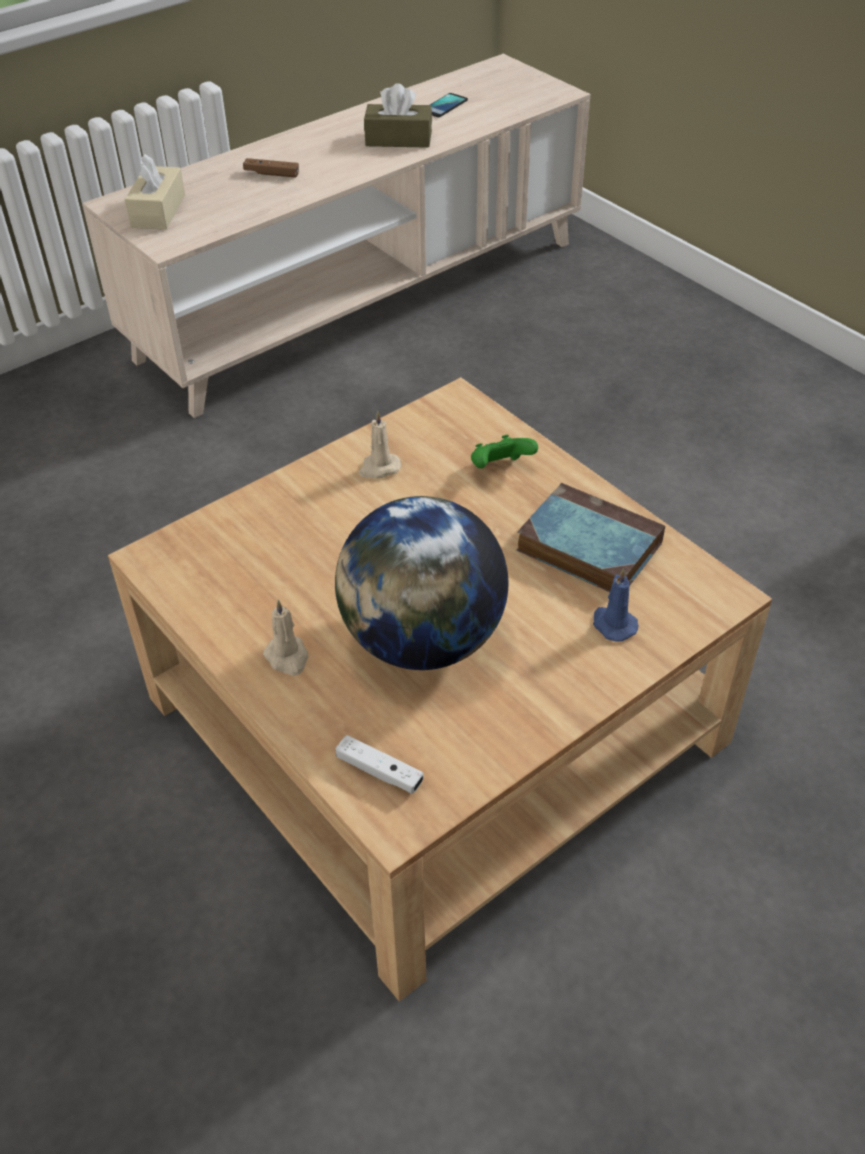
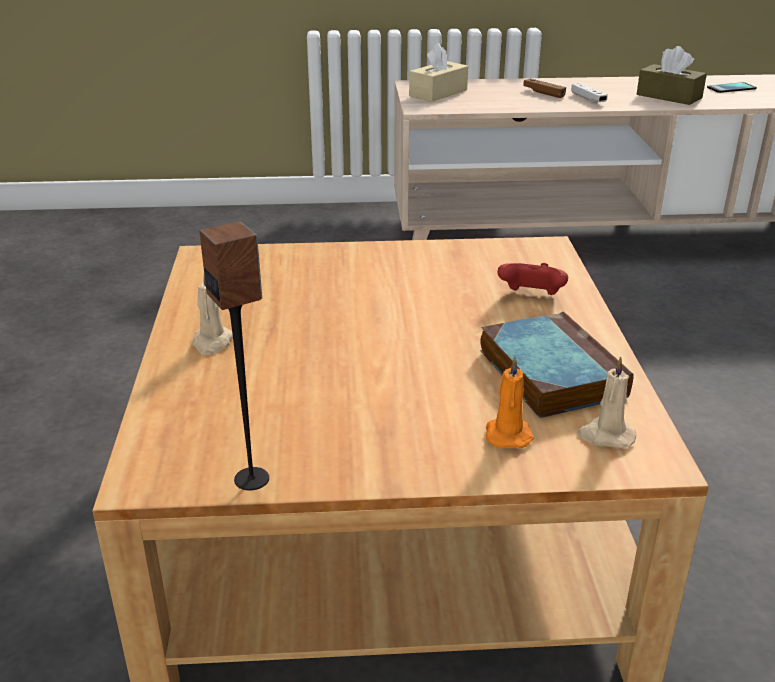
camera: 35 degrees right, 15 degrees down
(379, 468) = (429, 264): beige candle -> beige candle (605, 435)
(379, 771) = (178, 440): white game controller -> white game controller (588, 99)
(423, 640) = (325, 374): globe -> none
(478, 771) = (252, 479): none -> speaker
(500, 468) = (531, 297): green game controller -> red game controller
(613, 624) = (507, 433): blue candle -> orange candle

